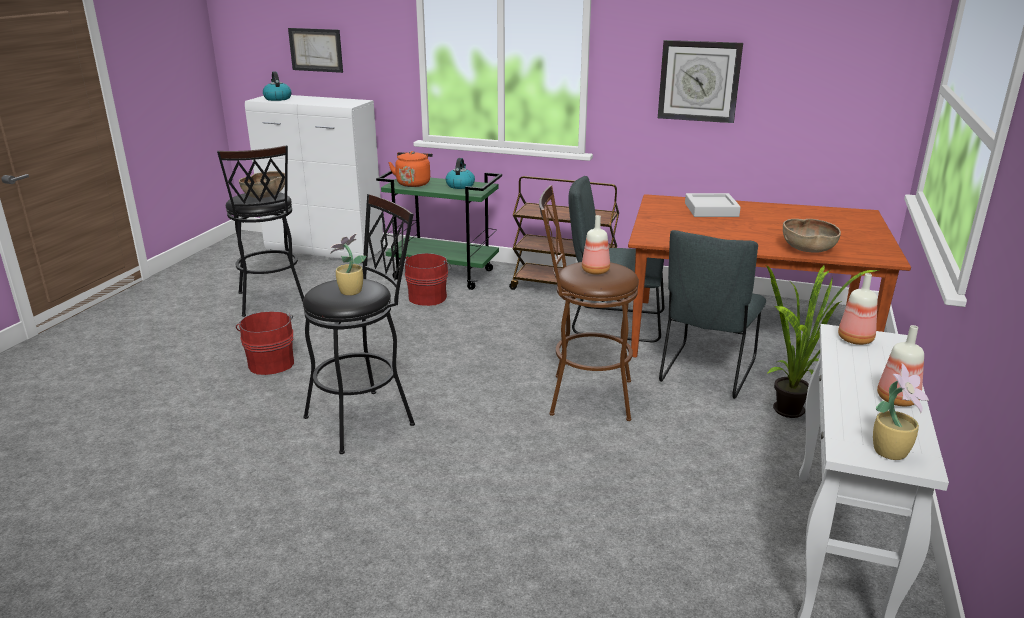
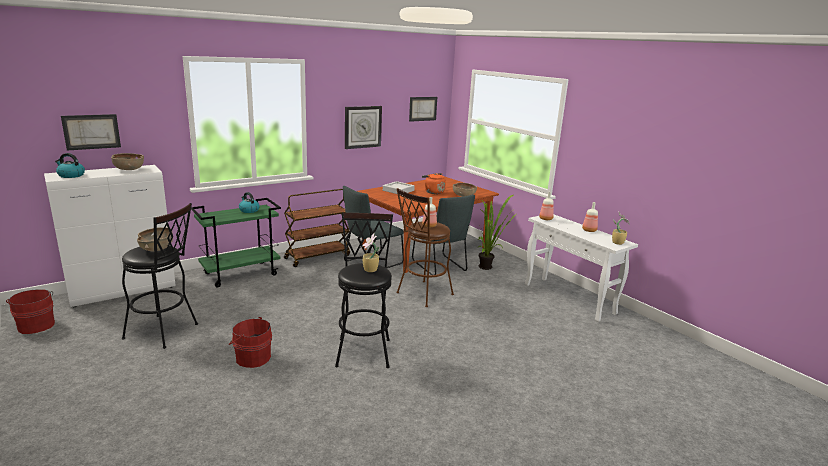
camera: 55 degrees left, 5 degrees down
(333, 101) = (129, 170): none -> brown bowl
(413, 183) = (217, 216): orange kettle -> orange kettle (433, 192)
(428, 297) = (260, 287): red bucket -> red bucket (36, 325)
(852, 56) = (423, 108): none -> picture

